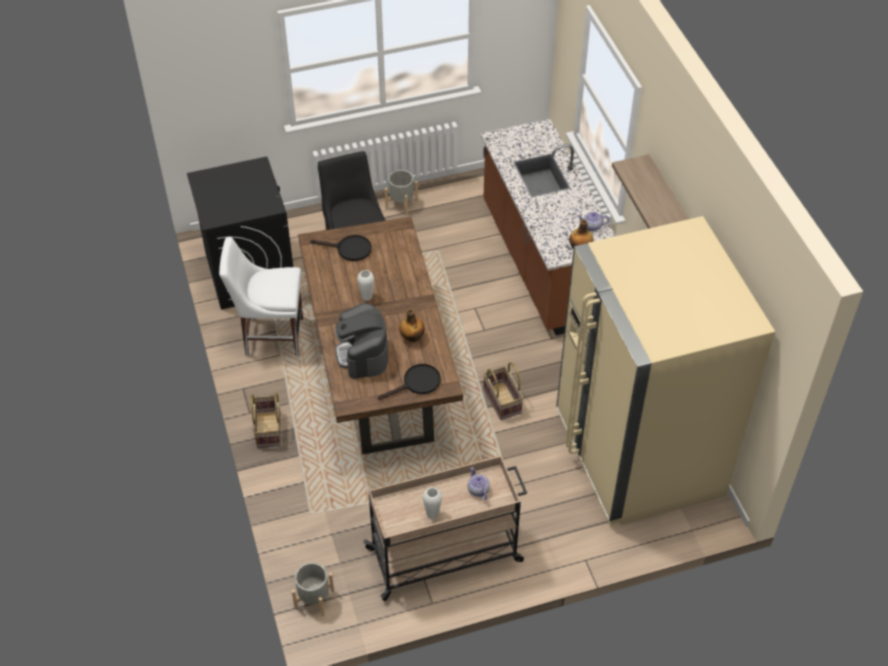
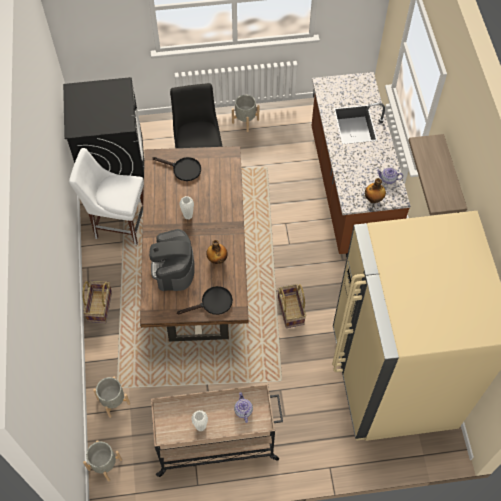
camera: 10 degrees right, 10 degrees up
(309, 529) = (113, 401): none -> grey planter

